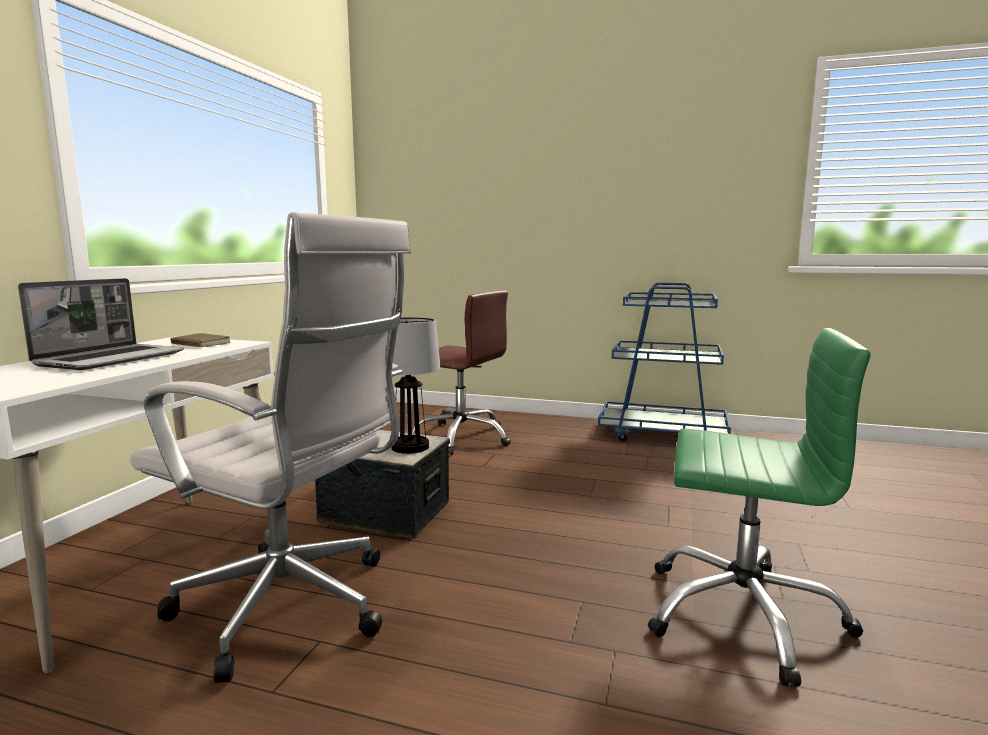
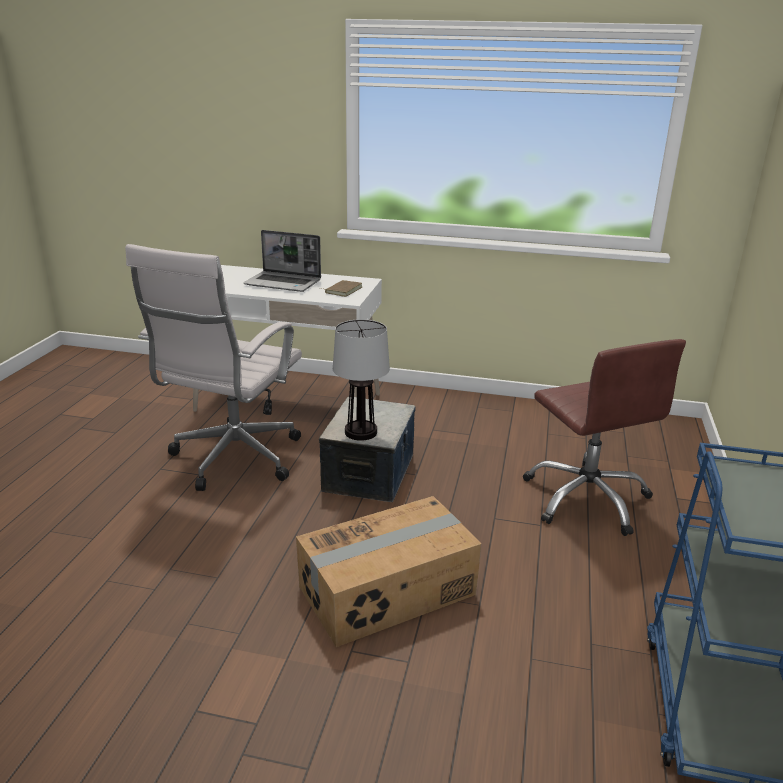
camera: 85 degrees right, 15 degrees up
(461, 438) = (587, 498): brown office chair -> brown office chair turned 45 degrees counterclockwise
(587, 509) = (388, 591): none -> cardboard box
(742, 614) = (178, 672): green office chair -> none

